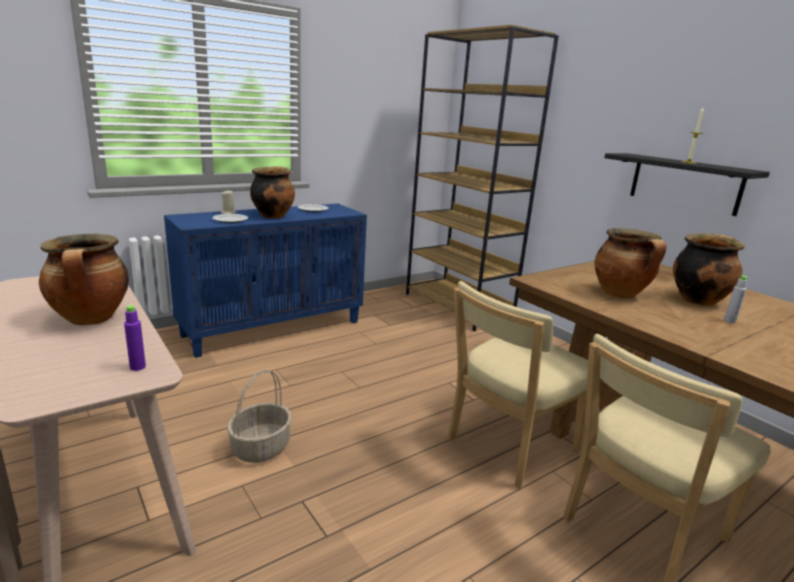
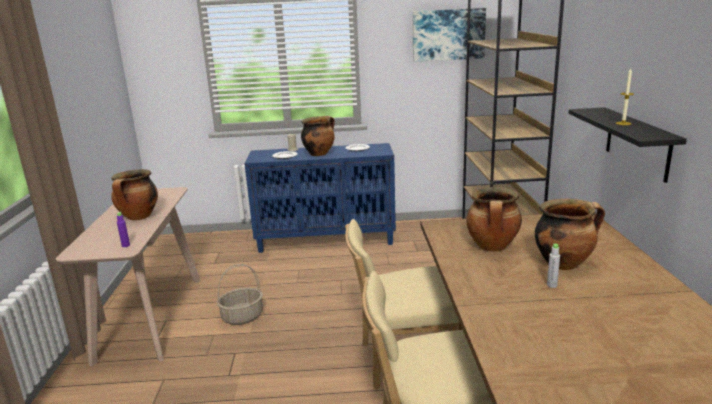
camera: 35 degrees right, 0 degrees up
(393, 81) = (448, 34): none -> picture

